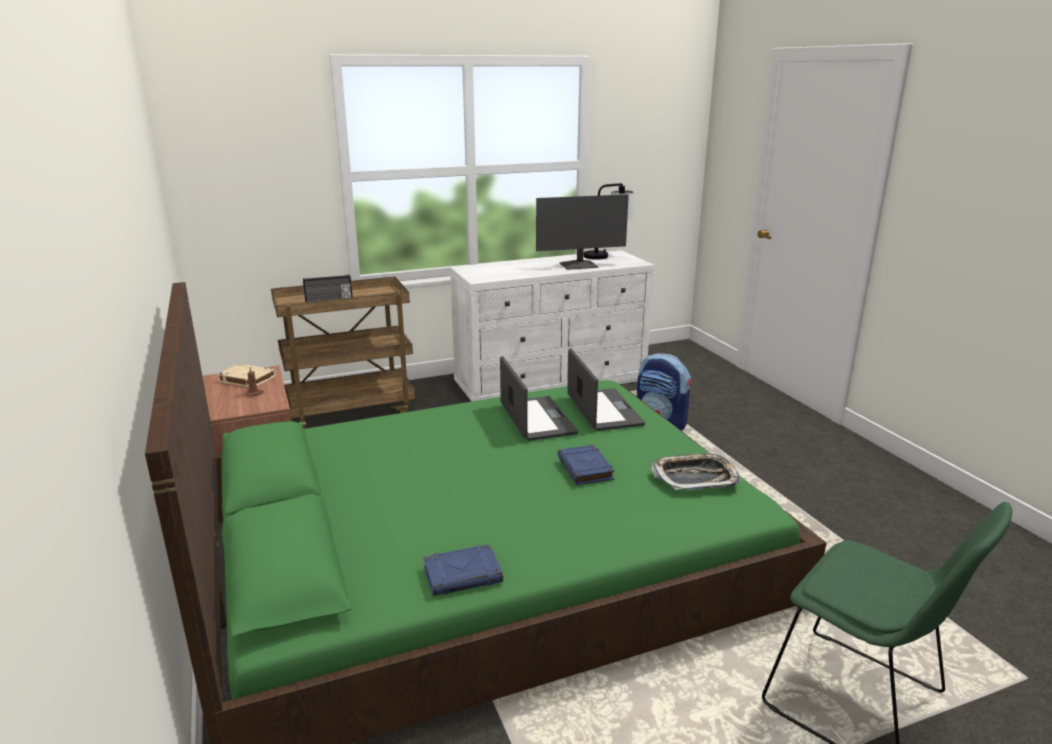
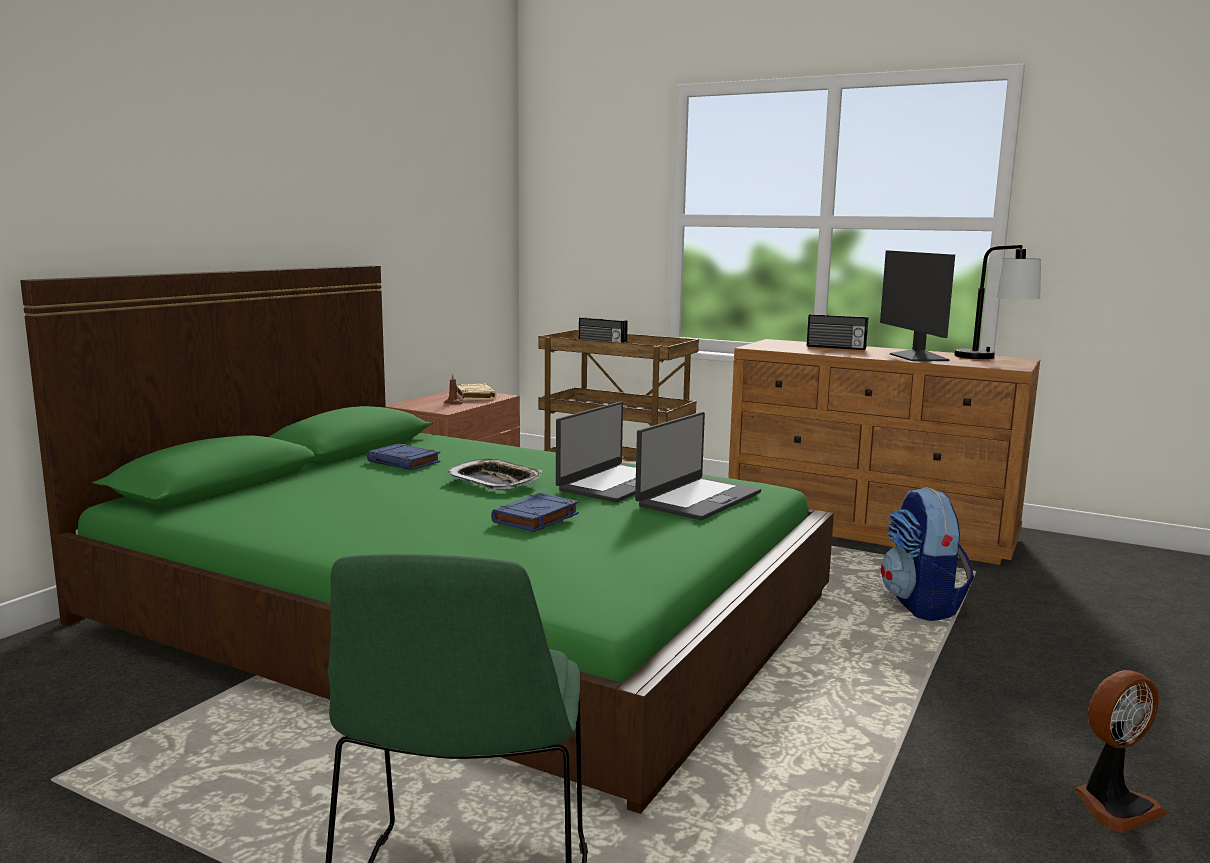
camera: 50 degrees right, 10 degrees down
(463, 574) = (269, 527): blue book -> blue book (405, 462)
(516, 266) = (836, 347): none -> radio
(552, 382) = (871, 529): white dresser -> brown dresser
(579, 265) = (917, 357): monitor -> monitor turned 45 degrees clockwise
(695, 477) = (609, 562): tray -> tray (495, 481)
(873, 485) = (1113, 805): none -> fan

